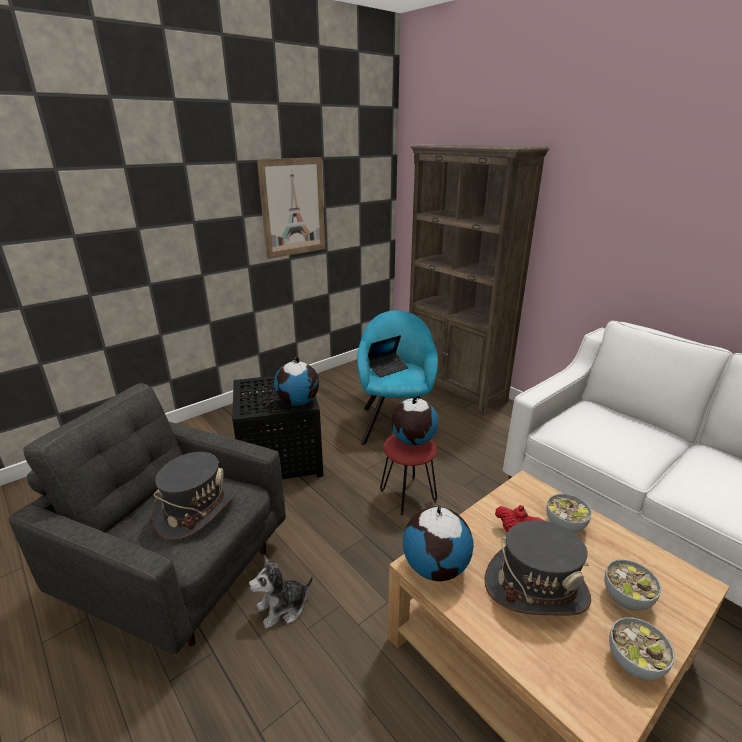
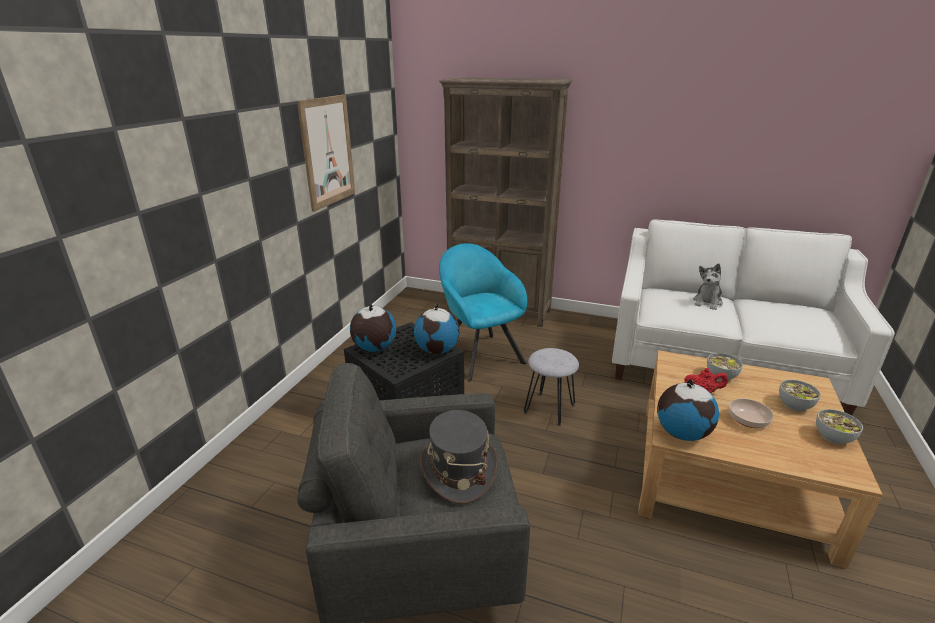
camera: 30 degrees left, 0 degrees up
(283, 608) = (543, 533): plush toy -> plush toy (707, 302)
(387, 368) = (473, 301): laptop -> none
(408, 495) = (549, 408): red stool -> grey stool
(413, 441) = (554, 355): globe -> globe (374, 348)
(536, 587) = (748, 420): grey hat -> bowl

